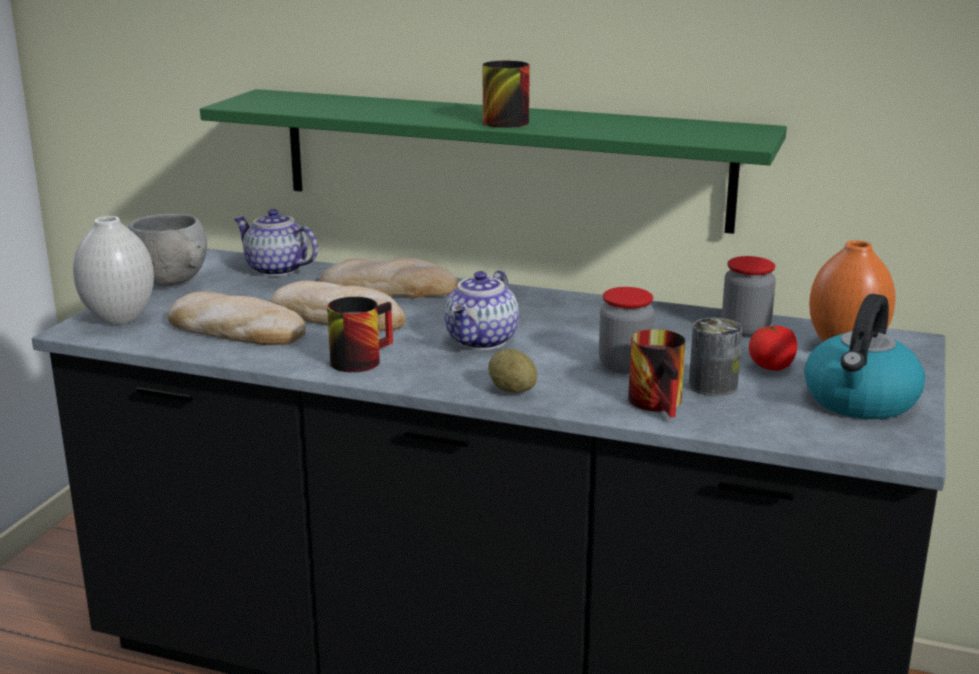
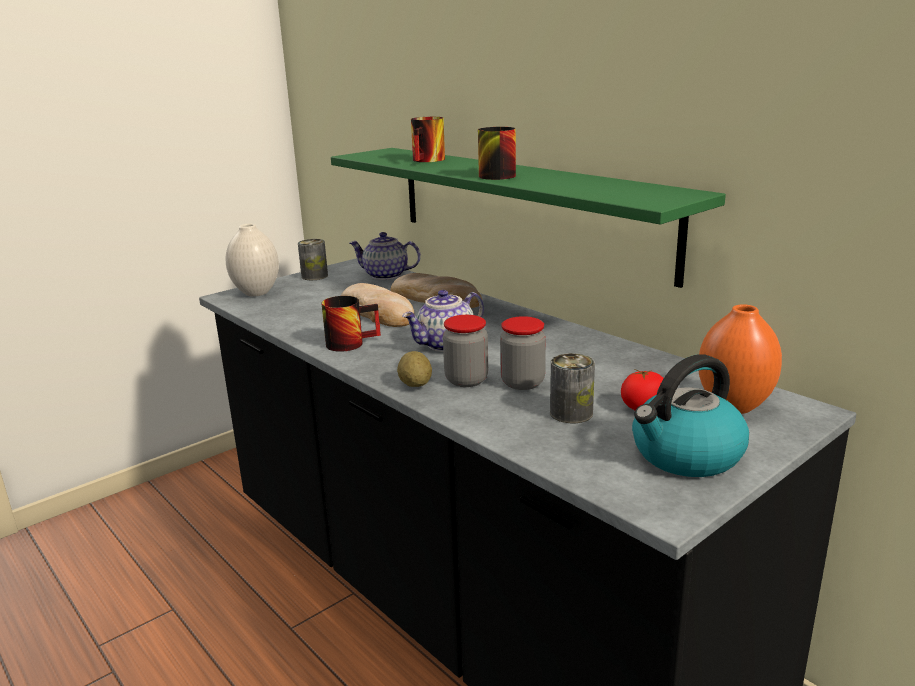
camera: 30 degrees right, 0 degrees up
(172, 284) = (314, 276): grey bowl -> can
(234, 329) = (306, 310): bread -> none
(275, 270) = (385, 276): teapot -> teapot turned 45 degrees counterclockwise
(662, 403) = (510, 419): mug -> mug (429, 160)
(745, 330) = (662, 373): jar -> jar (466, 380)

